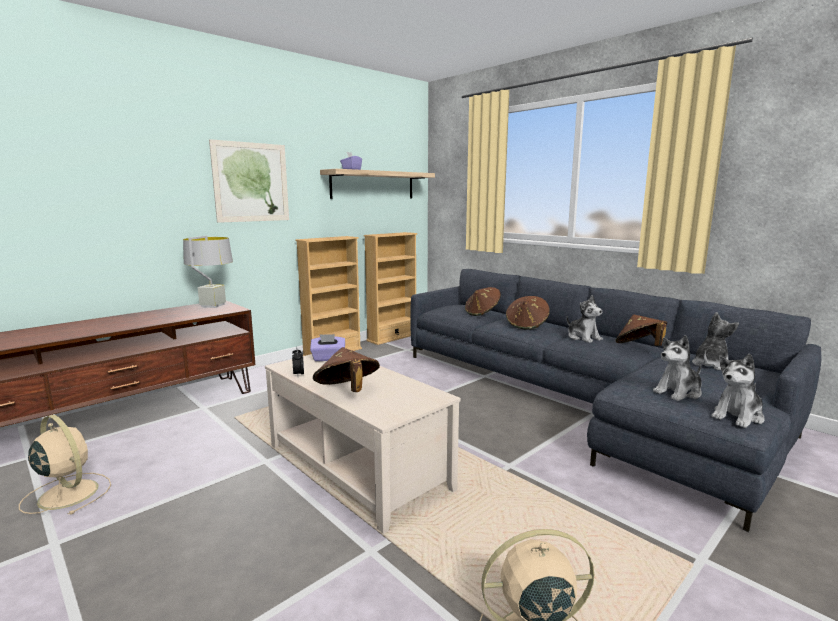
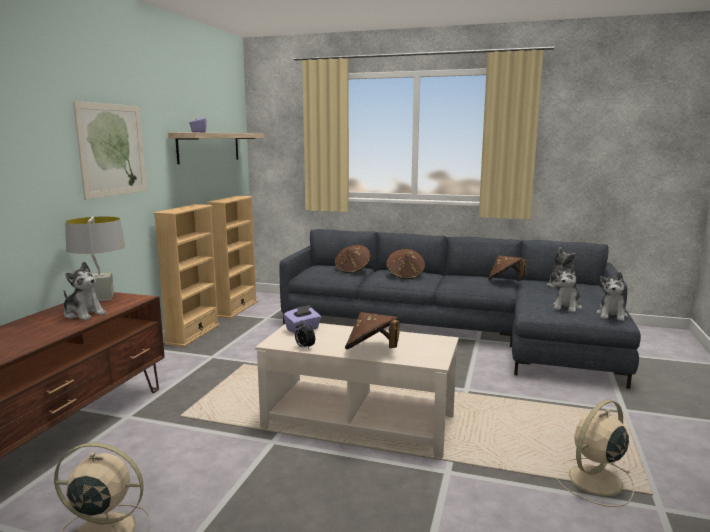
camera: 30 degrees left, 0 degrees up
(583, 337) = (458, 279): plush toy -> plush toy (84, 314)

